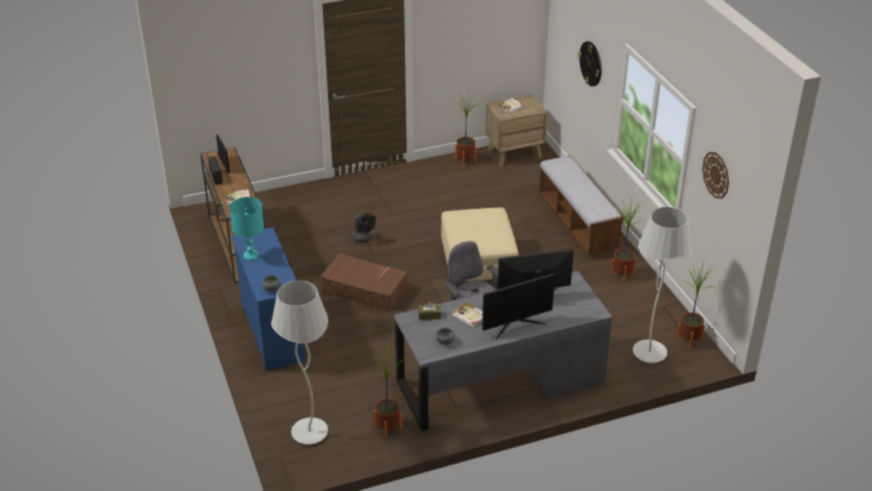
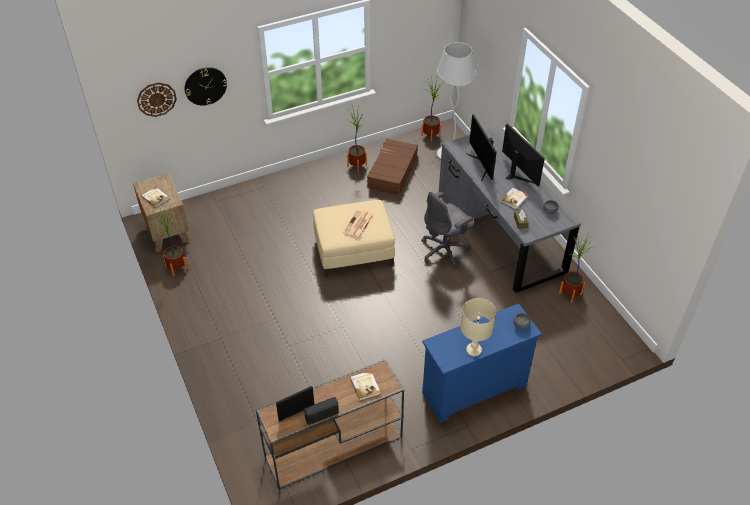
camera: 95 degrees left, 10 degrees up
(251, 255) = (473, 349): turquoise table lamp -> beige table lamp
(309, 433) = (591, 343): white floor lamp -> none
(363, 239) = (318, 337): black fan -> none
(364, 289) = (397, 327): brown suitcase -> brown suitcase (392, 172)
(473, 231) = (358, 224): none -> newspaper
(577, 223) = (287, 190): bench -> none
(716, 175) = (407, 22): wall clock -> wall clock (156, 99)

